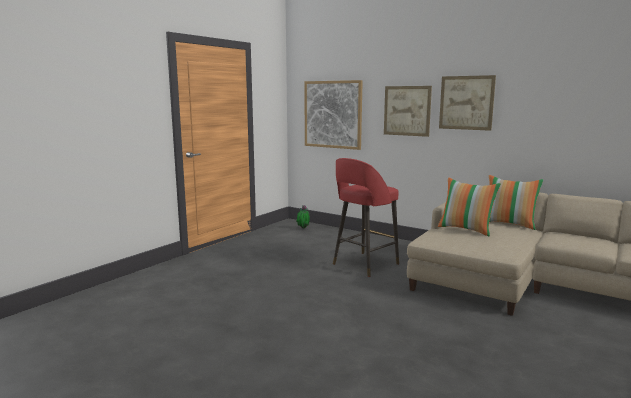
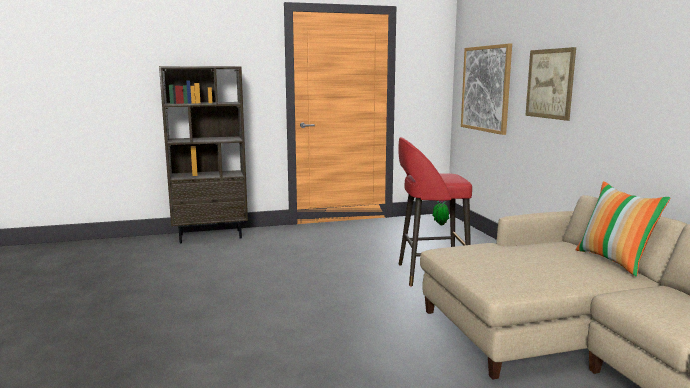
camera: 40 degrees right, 0 degrees up
(125, 285) = (211, 236): none -> brown bookcase
(466, 102) = (612, 71): picture -> none
(466, 229) = (523, 252): pillow -> none

